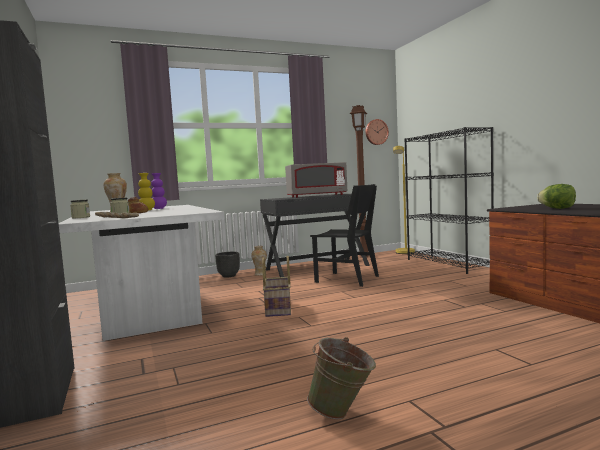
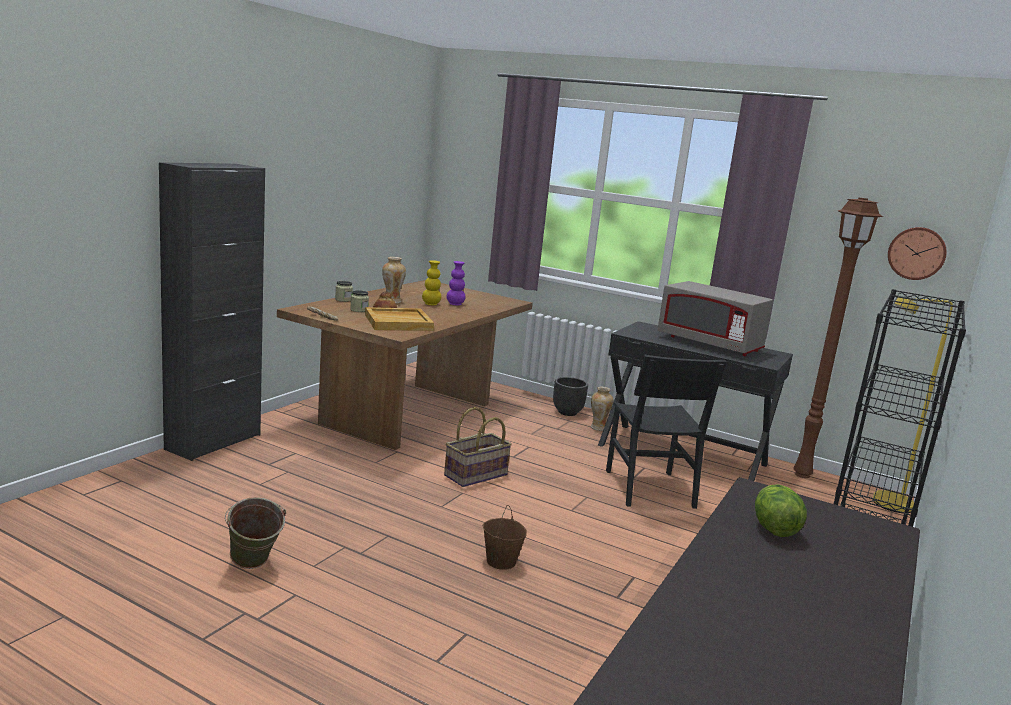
camera: 50 degrees right, 10 degrees up
(150, 310) = (408, 414): white dining table -> brown dining table
(175, 212) = (398, 322): none -> beige tray
(404, 323) = (500, 561): none -> brown bucket

